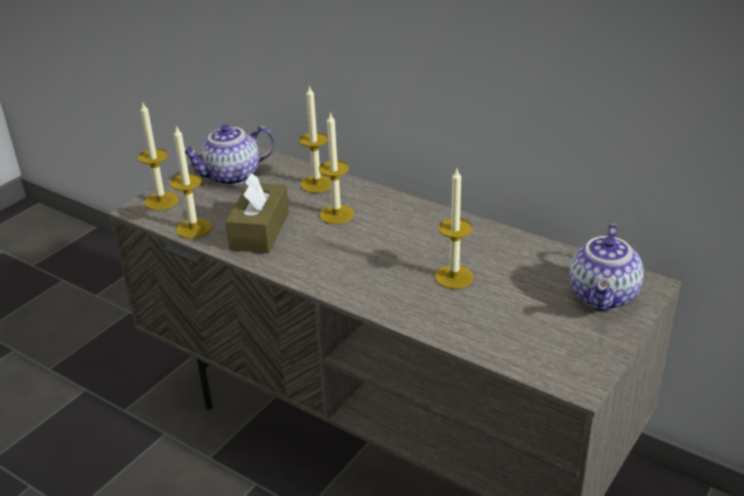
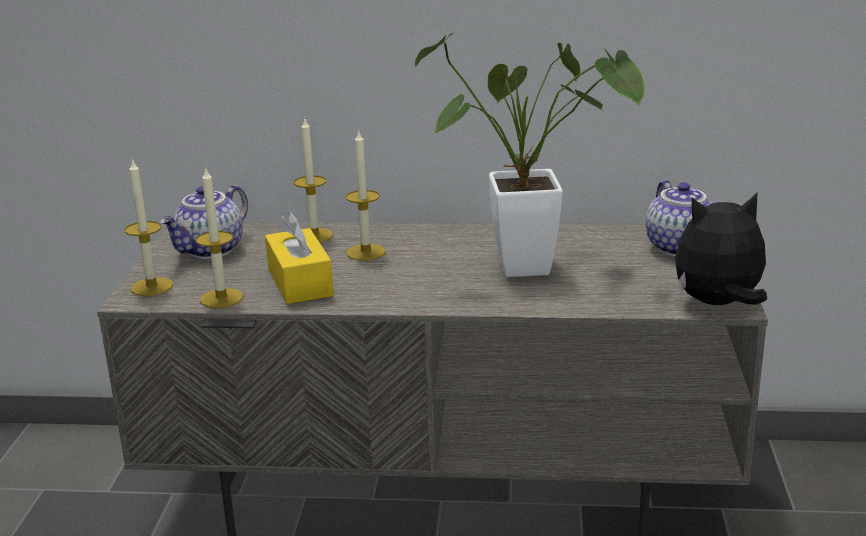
camera: 30 degrees left, 10 degrees down
(260, 230) = (300, 282): brown tissue box -> yellow tissue box
(454, 277) = (539, 267): candle -> potted plant
(566, 376) = (718, 304): none -> plush toy

